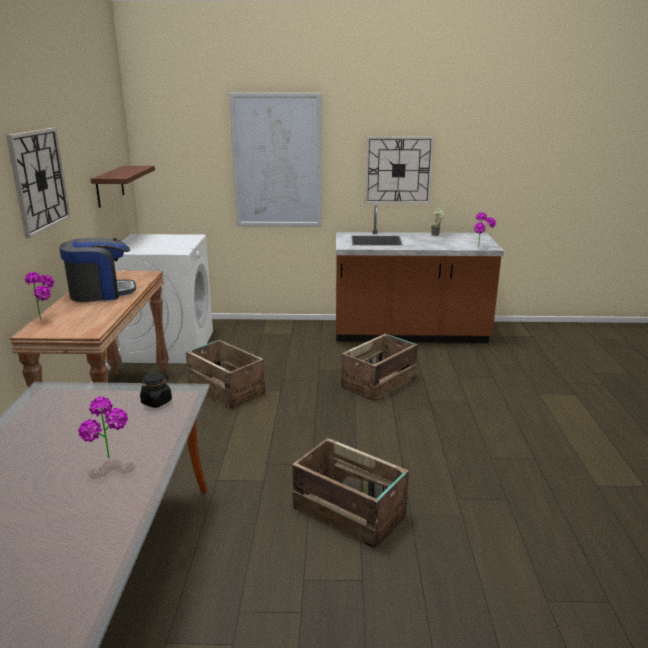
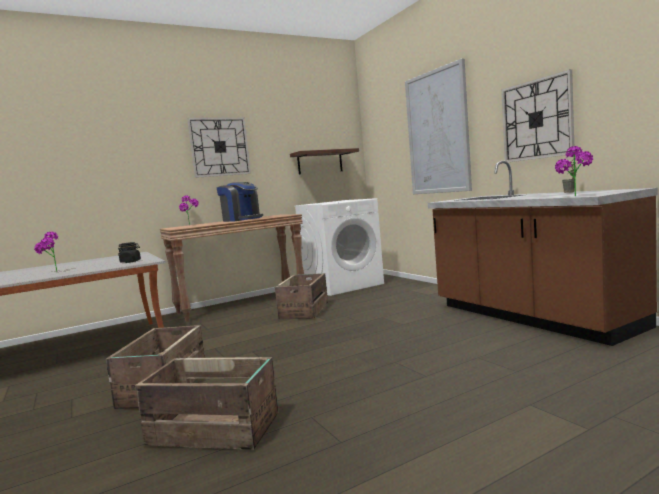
camera: 60 degrees right, 15 degrees down
(380, 382) = (397, 337): crate -> crate (215, 430)

